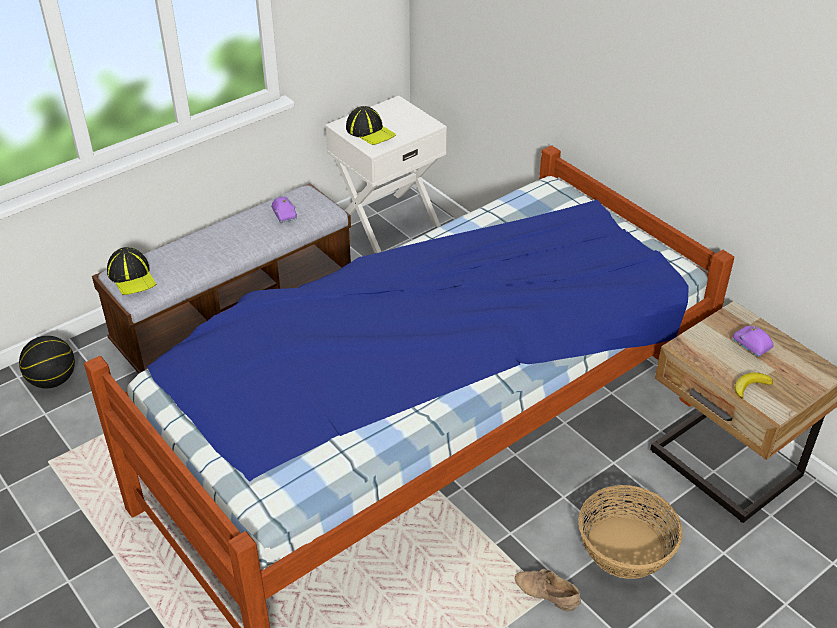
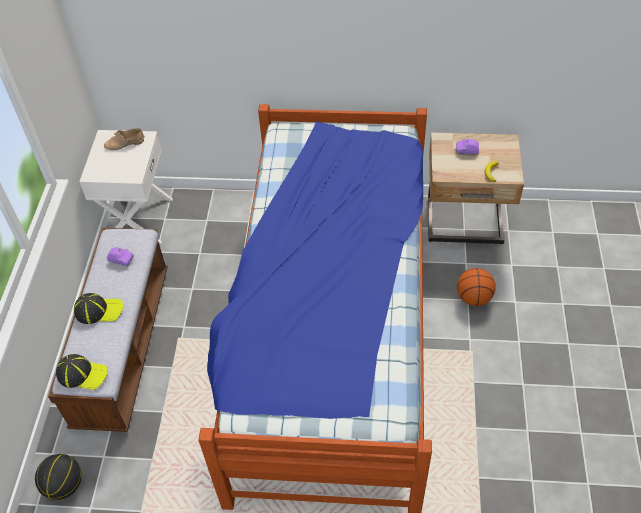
camera: 45 degrees left, 10 degrees up
(370, 131) = (116, 166): cap -> cap (99, 310)
(546, 593) = (470, 351): beige shoe -> beige shoe (124, 144)
(626, 547) = (474, 298): basket -> basketball

